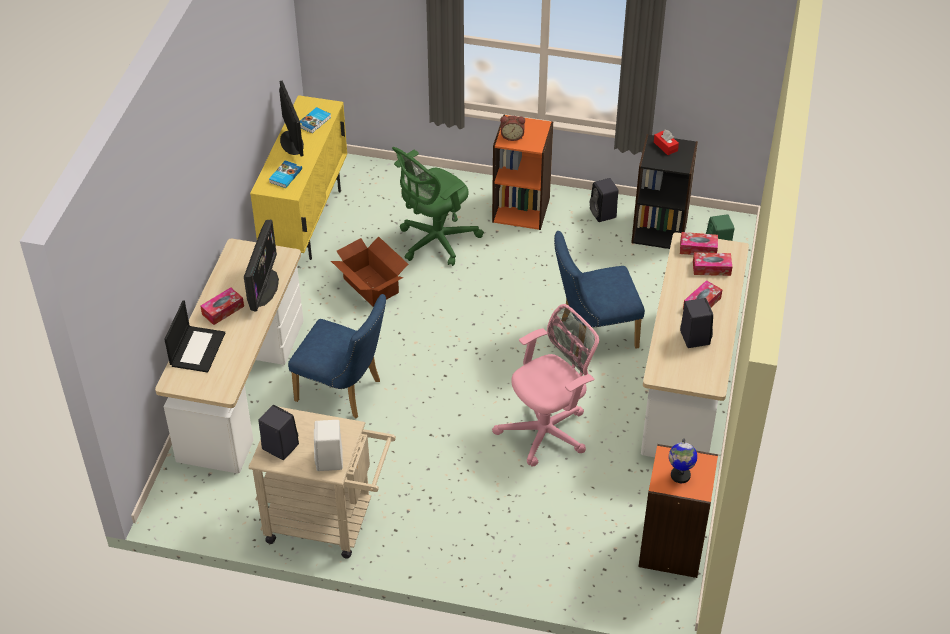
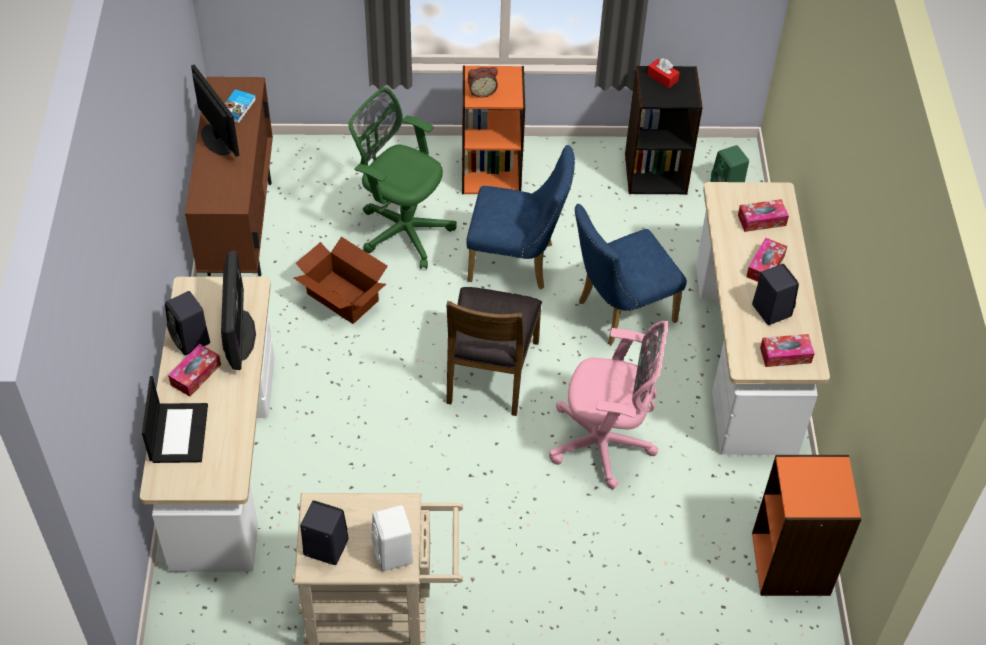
camera: 15 degrees left, 5 degrees up
(285, 176) = (221, 184): book -> none
(306, 221) = (240, 228): yellow cabinet -> brown cabinet
(344, 392) = (350, 440): blue chair -> blue chair (518, 263)
(435, 242) = (402, 229): green office chair -> green office chair turned 90 degrees clockwise
(472, 361) = (490, 372): none -> brown chair
(547, 431) = (605, 444): pink office chair -> pink office chair turned 60 degrees clockwise
(603, 214) = (586, 163): black speaker -> black speaker (191, 340)
(680, 475) = (815, 490): globe -> none
(698, 248) = (738, 198): tissue box -> tissue box (785, 355)

